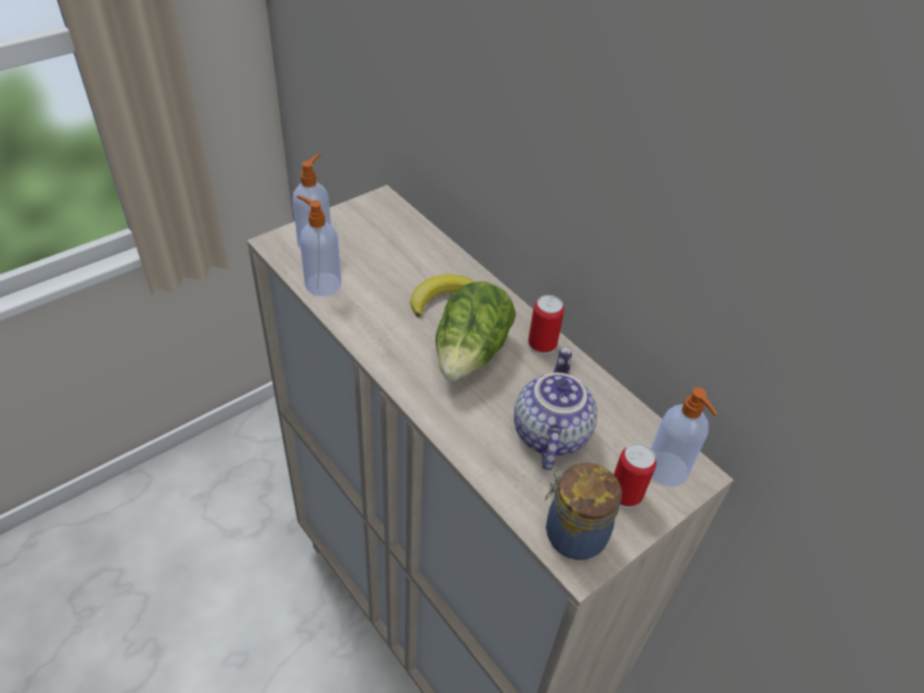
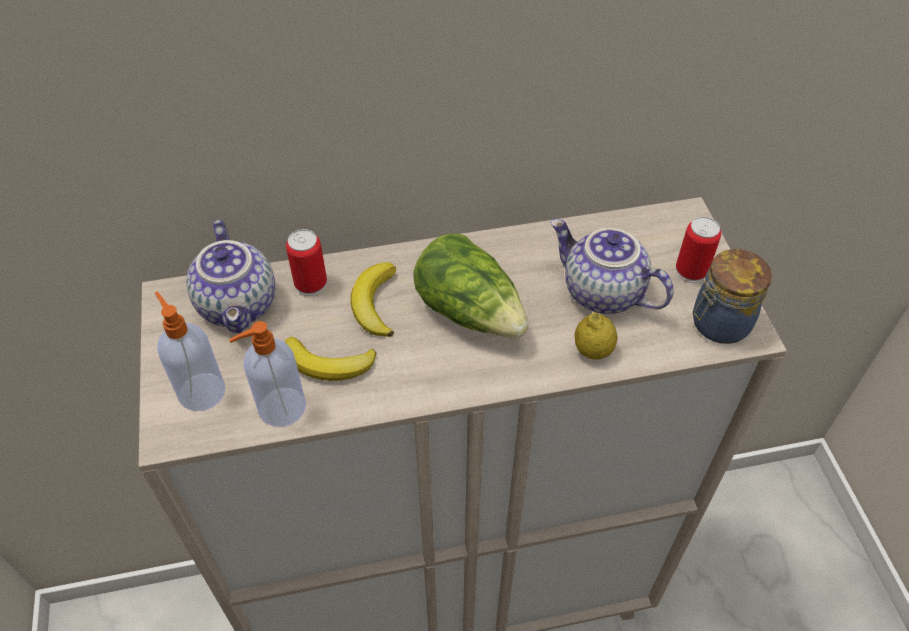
camera: 60 degrees left, 5 degrees up
(372, 294) = (329, 364): none -> banana
(396, 233) = (240, 305): none -> teapot
(480, 445) = (593, 351): none -> lemon
(542, 345) = (489, 251): can -> can (311, 284)
(667, 470) = (677, 232): soap dispenser -> none

